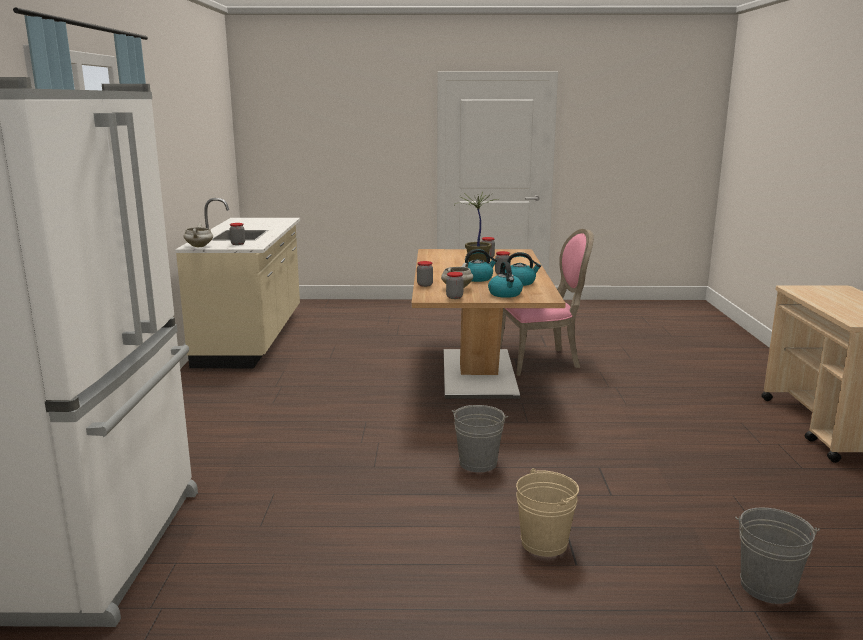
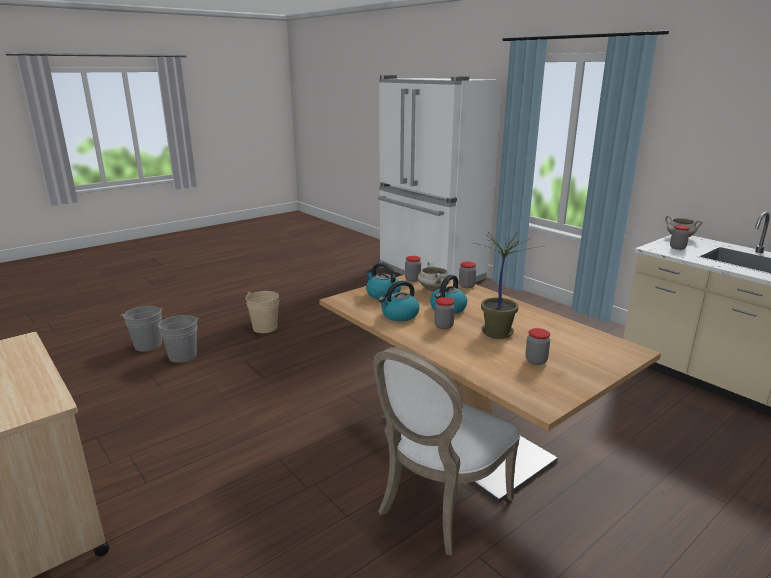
camera: 140 degrees right, 5 degrees up
(478, 463) = (341, 351): grey bucket -> grey bucket (182, 356)
(541, 360) = (439, 505): pink chair -> white chair

